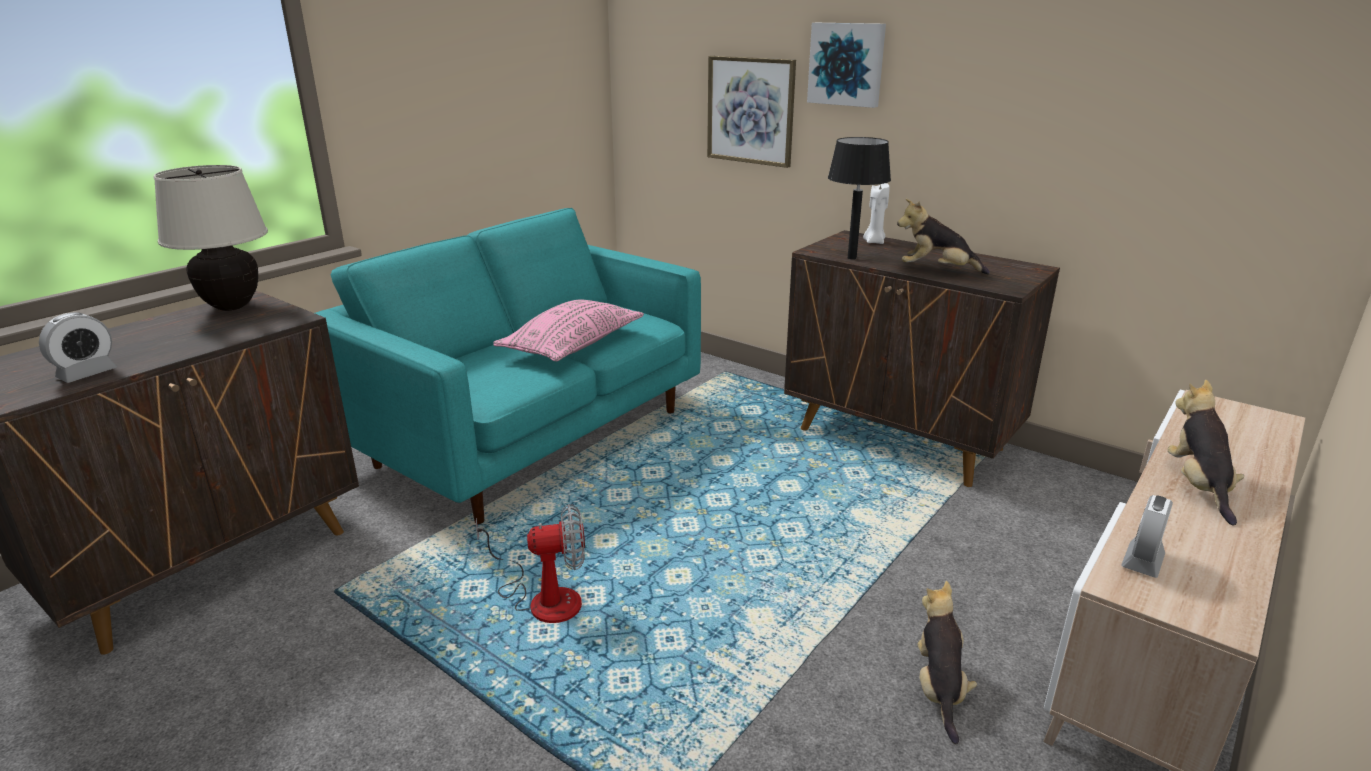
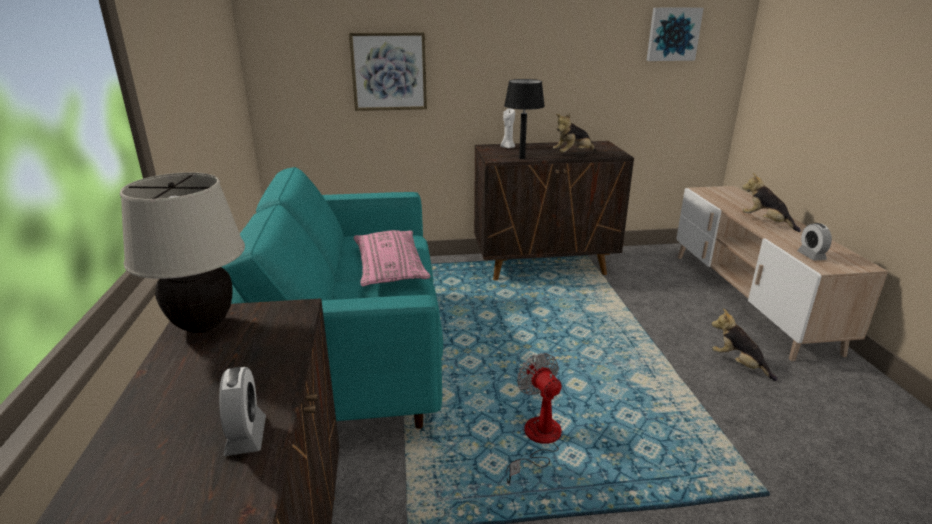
camera: 45 degrees left, 0 degrees up
(543, 598) = (537, 441): fan -> fan turned 60 degrees counterclockwise
(847, 64) = (464, 33): picture -> picture (673, 34)

